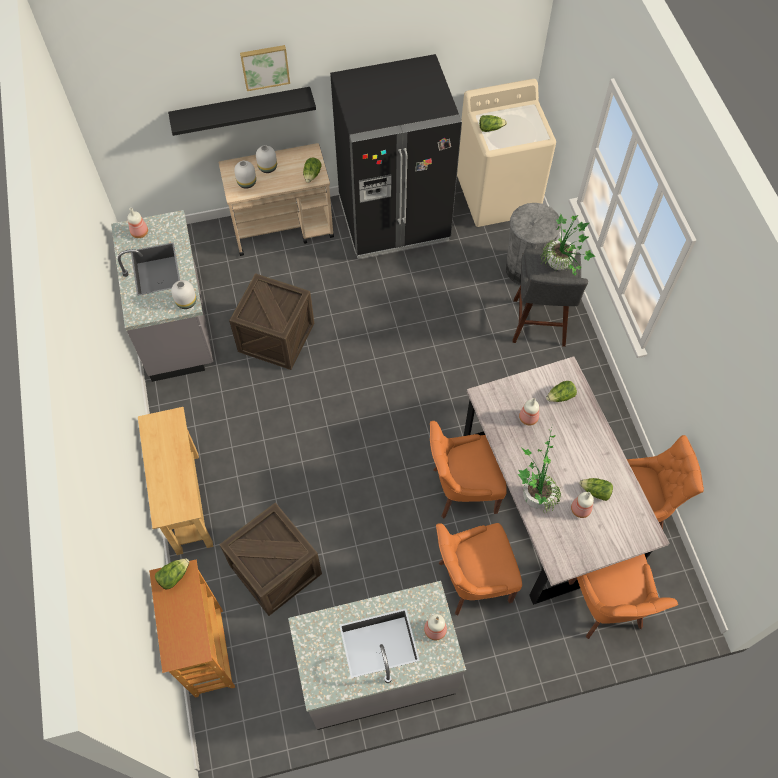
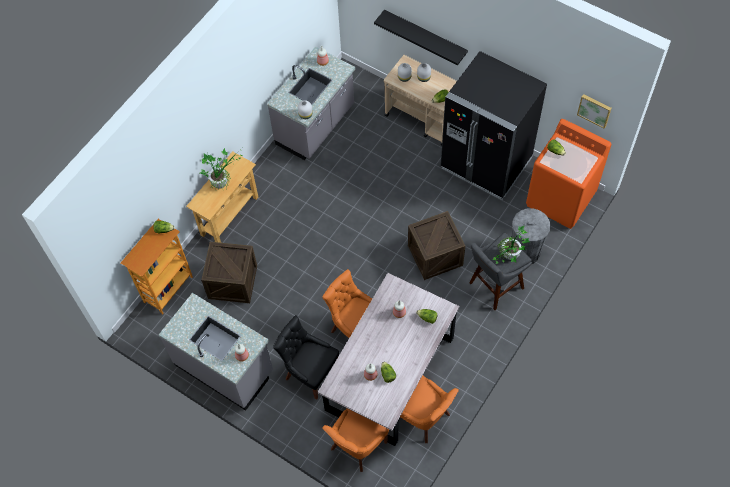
camera: 50 degrees right, 0 degrees up
(265, 66) = (444, 22): picture -> picture (594, 110)
(276, 337) = (355, 173): crate -> crate (435, 255)
(472, 581) = (310, 372): orange chair -> black chair
(498, 195) = (561, 199): beige washing machine -> orange washing machine
(535, 493) = (359, 348): potted plant -> potted plant (222, 181)

